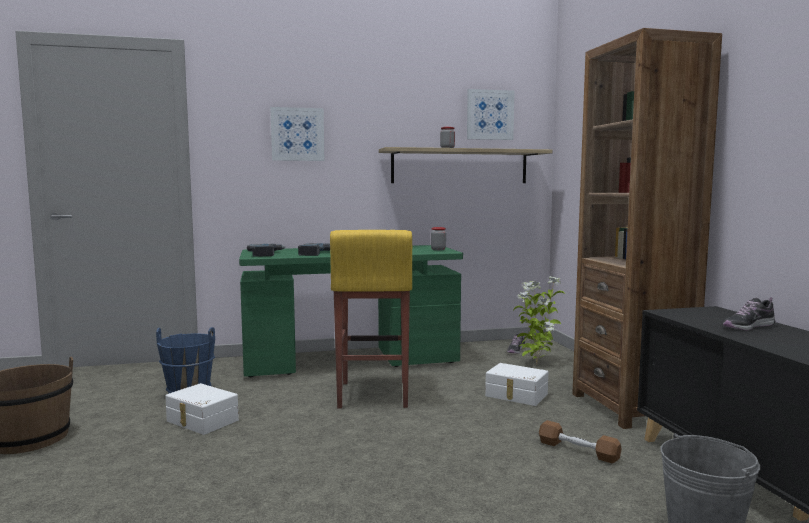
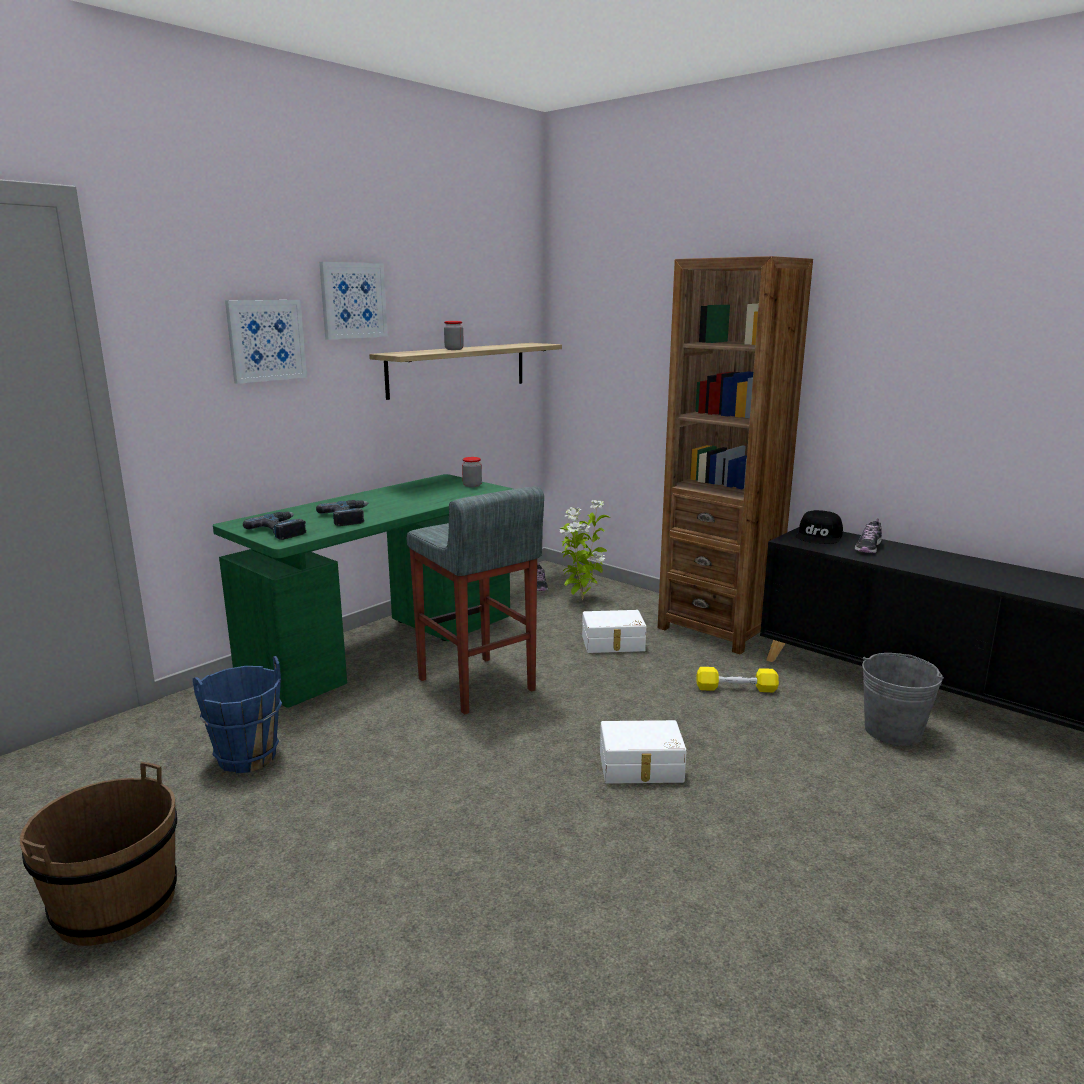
camera: 35 degrees left, 10 degrees up
(201, 421) = (330, 786): white storage box -> white storage box (641, 768)
(372, 395) = (476, 685): yellow stool -> grey stool
(490, 115) = (485, 299): picture -> picture (353, 300)
(578, 450) = (736, 688): brown dumbbell -> yellow dumbbell
(709, 314) = (819, 536): none -> black cap

